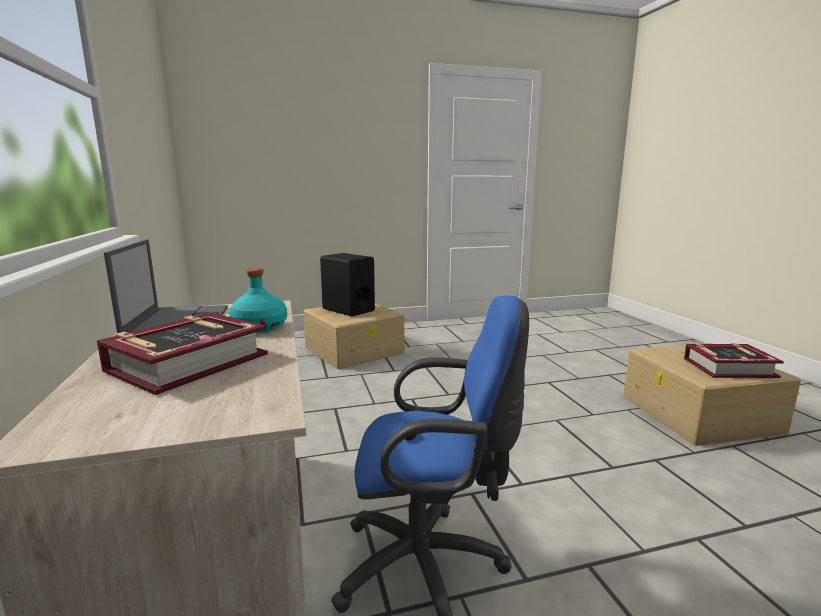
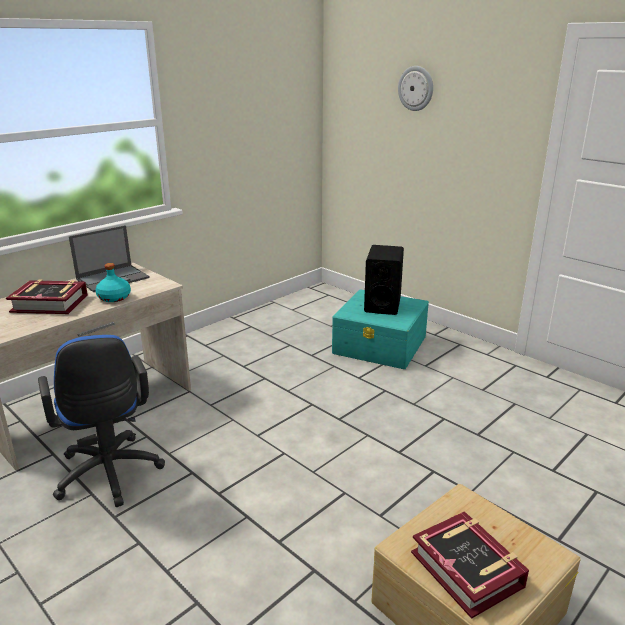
camera: 60 degrees right, 10 degrees up
(301, 112) = (416, 88): none -> wall clock
(355, 350) = (380, 345): beige storage box -> turquoise storage box

